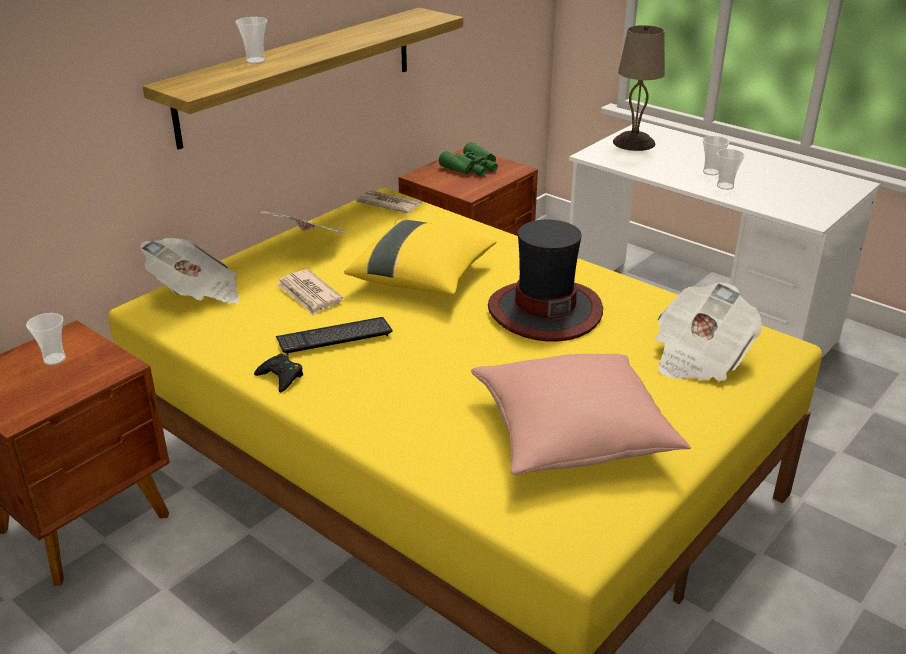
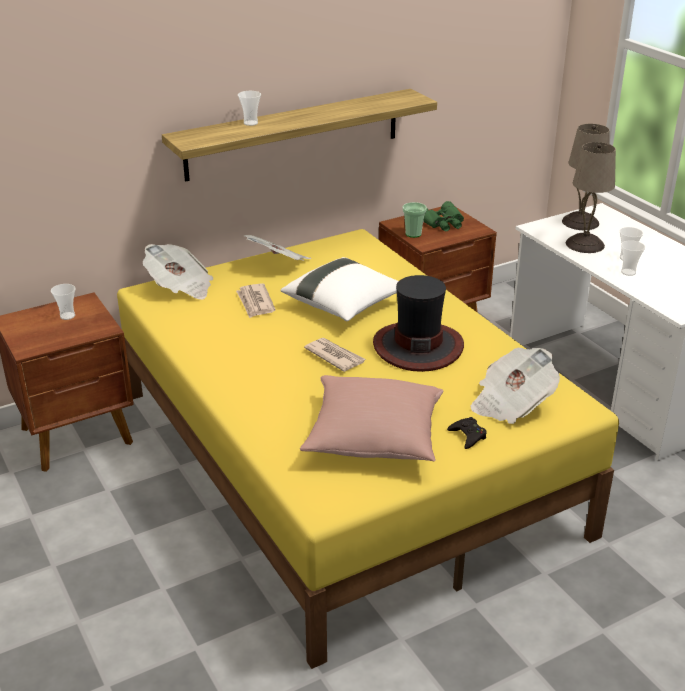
camera: 20 degrees right, 0 degrees up
(281, 377) = (202, 356): black game controller -> black game controller (468, 436)
(334, 337) = (254, 336): keyboard -> none
(389, 204) = (357, 243): newspaper -> newspaper (334, 356)
(423, 278) = (344, 305): yellow pillow -> white pillow
(447, 184) = (413, 234): none -> cup
(657, 164) = (585, 244): none -> beige table lamp

